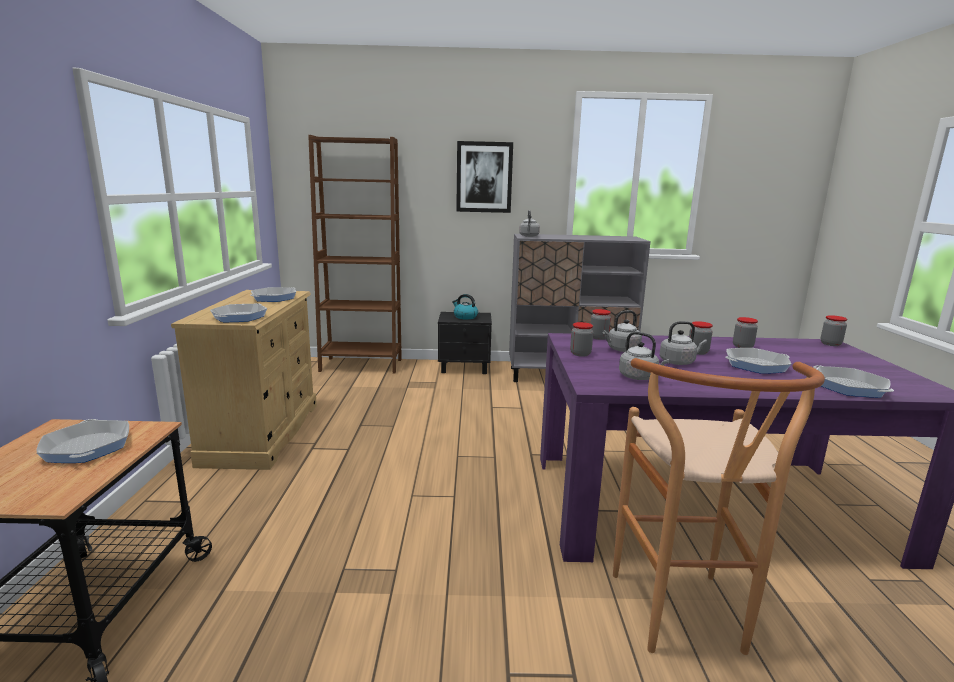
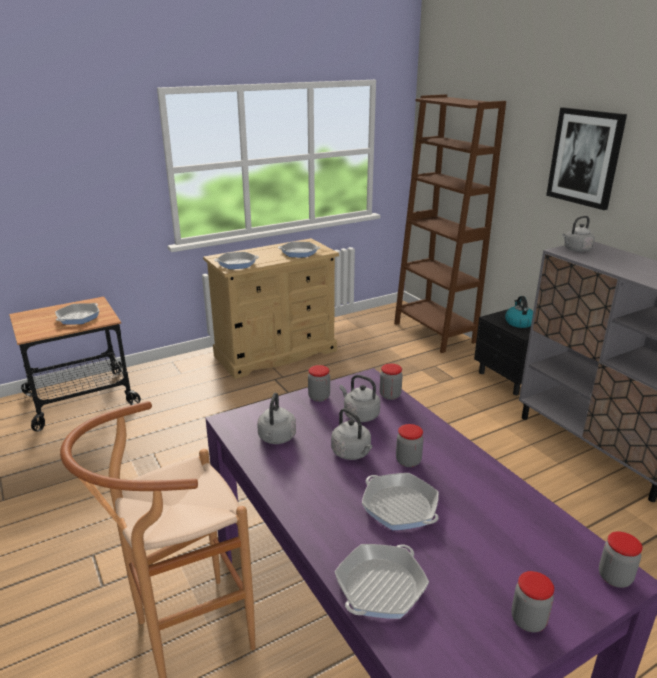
camera: 60 degrees right, 10 degrees up
(742, 347) = (478, 492): jar -> jar (528, 620)

